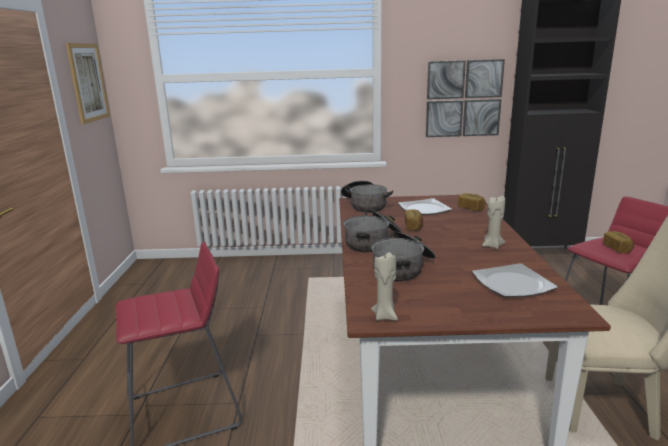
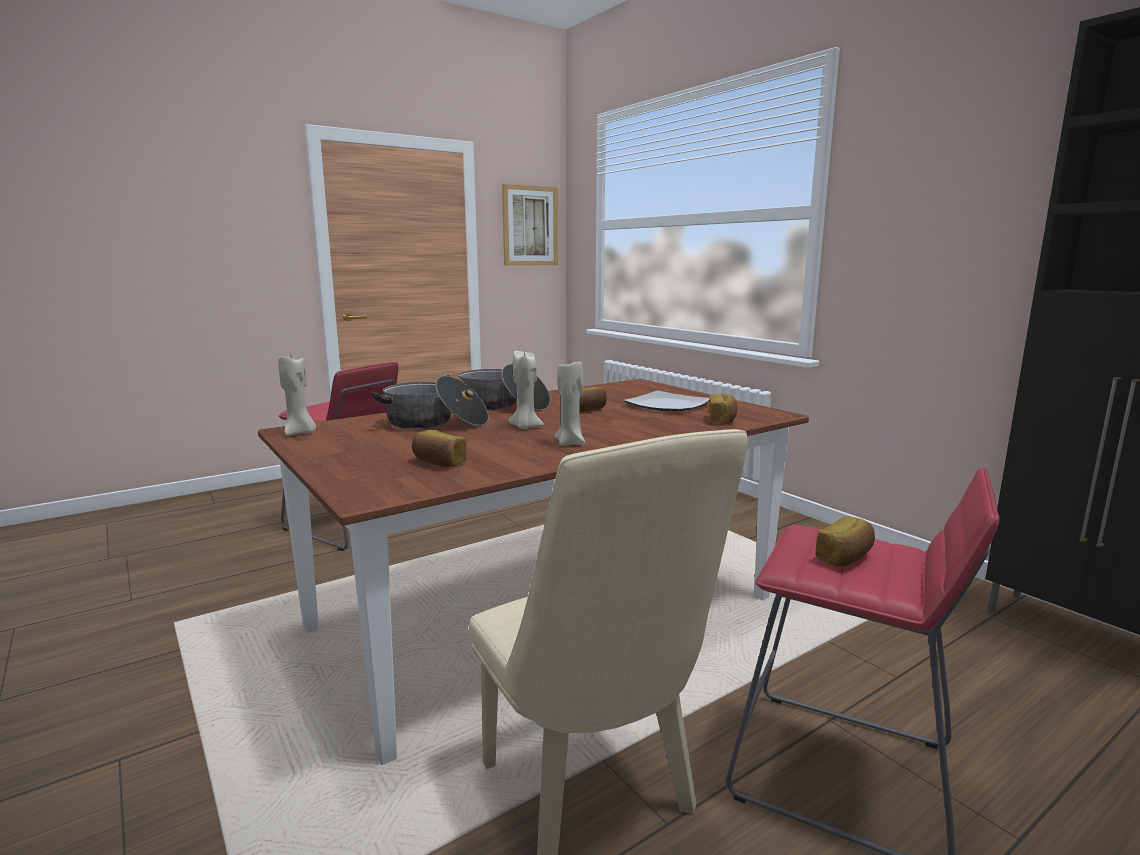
camera: 55 degrees right, 5 degrees down
(364, 205) = (630, 387): cooking pot -> none
(442, 248) = (525, 427): none -> beige candle
(463, 98) = (960, 259): picture -> none
(511, 283) = (438, 462): plate -> bread

